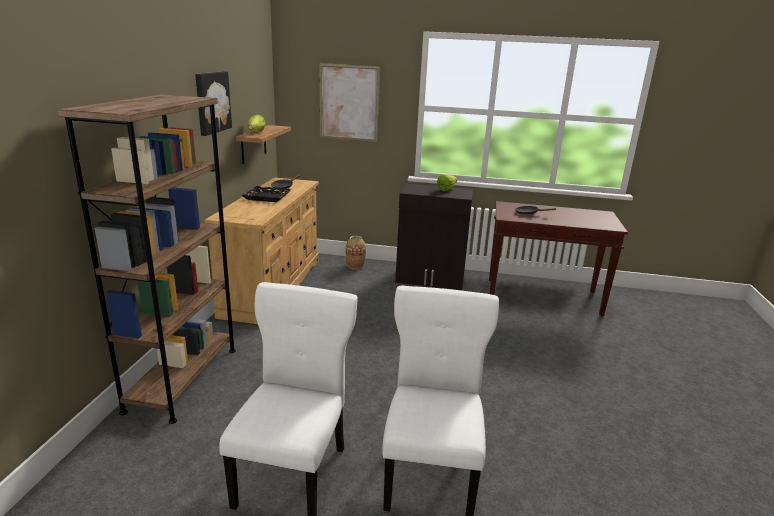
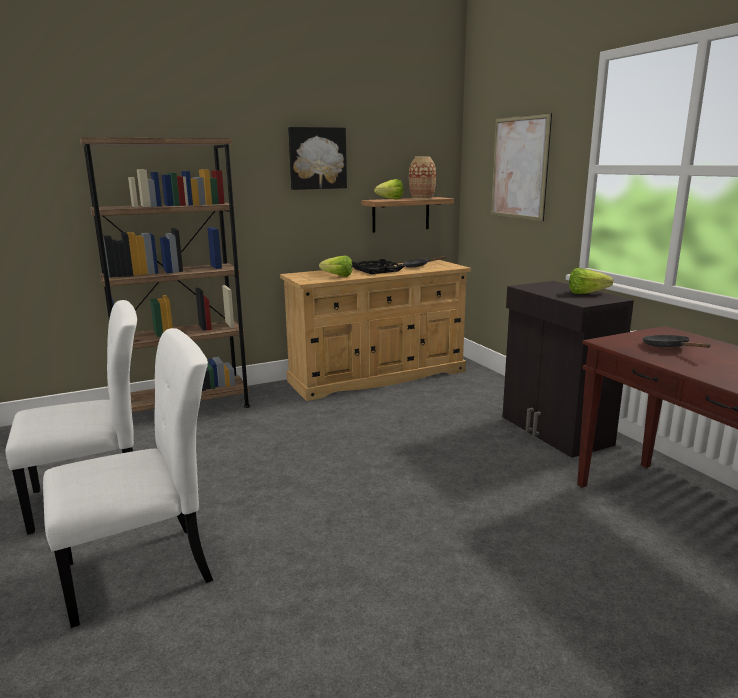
camera: 55 degrees right, 5 degrees down
(257, 210) = (335, 276): none -> lettuce
(355, 266) = (493, 388): vase -> vase (422, 198)

